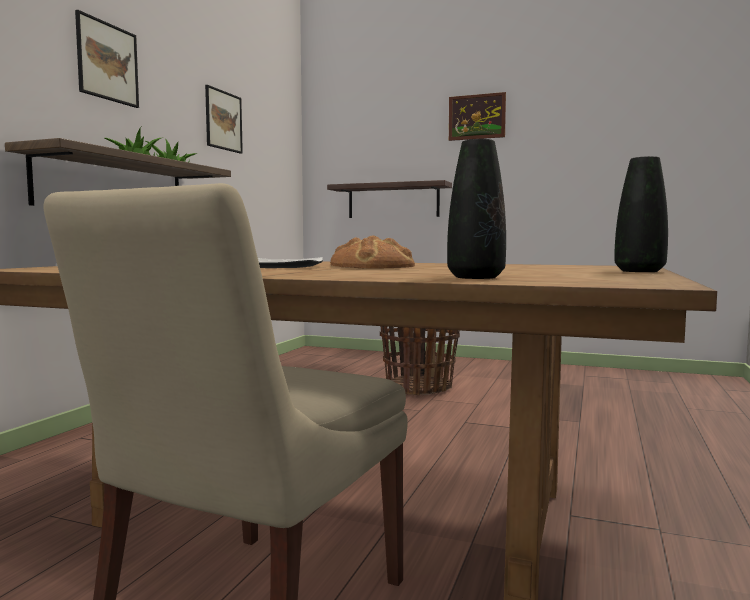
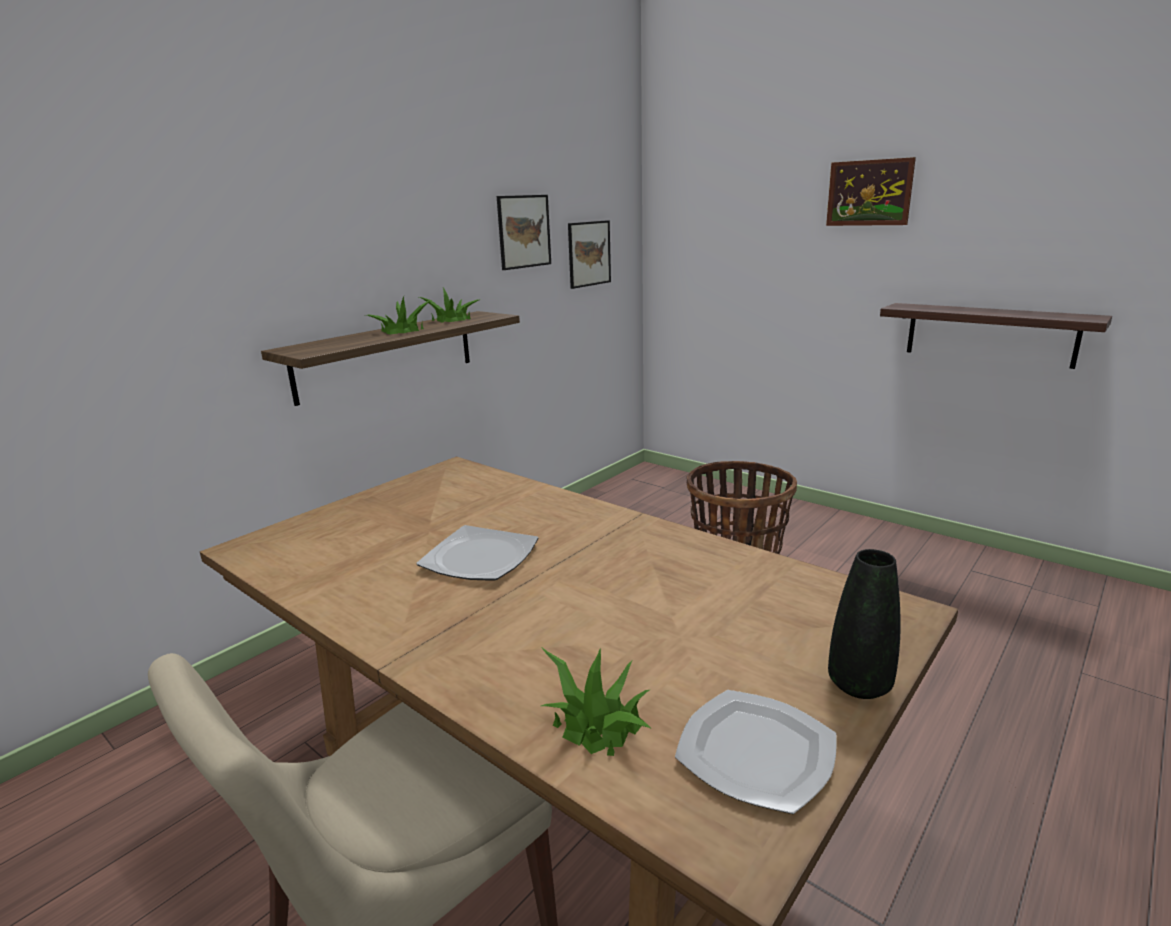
camera: 20 degrees right, 15 degrees up
(107, 62) = (367, 218): picture -> picture (589, 253)
(373, 266) = (580, 570): bread -> none
(393, 201) = (749, 302): shelf -> shelf (989, 334)
(475, 277) = (596, 723): black vase -> potted plant
(608, 277) = (754, 752): none -> plate

